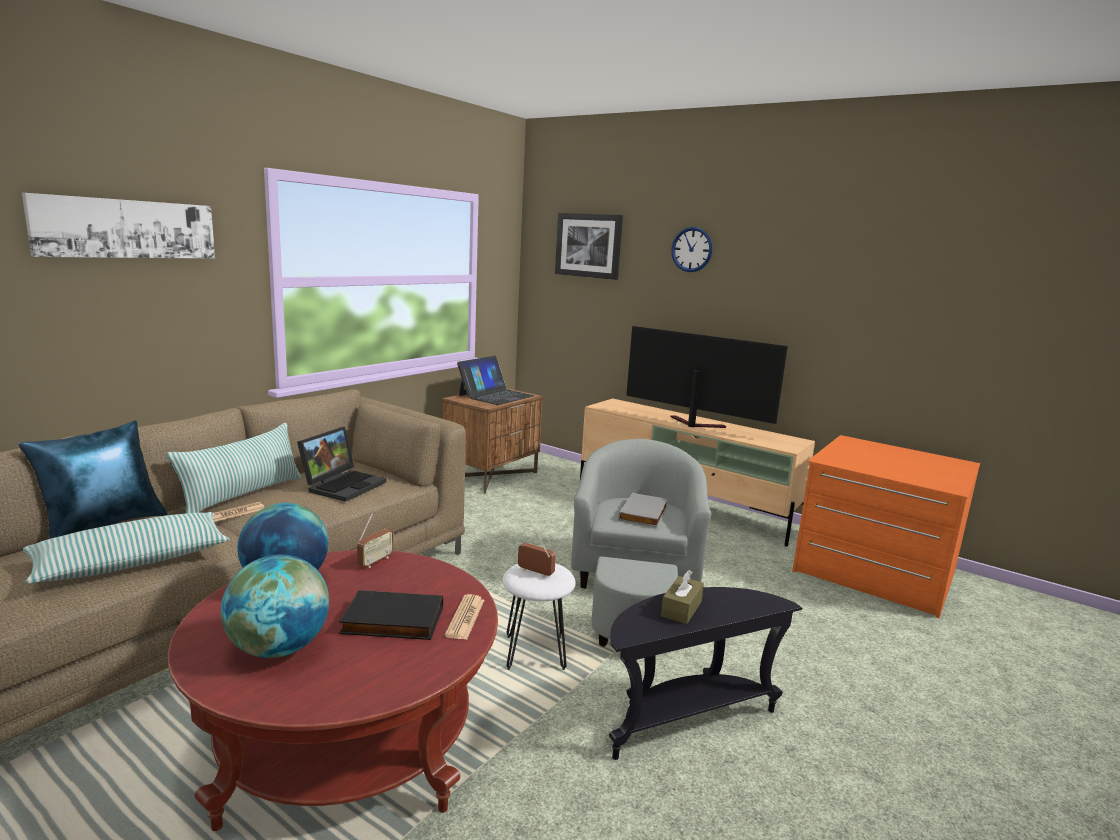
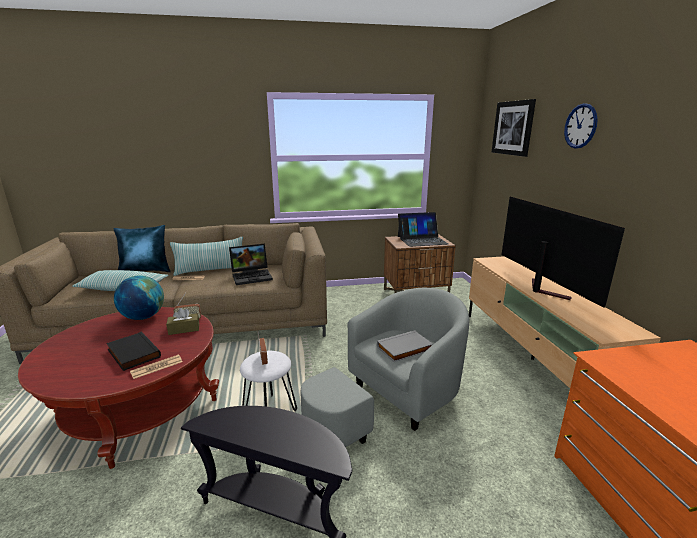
camera: 45 degrees right, 5 degrees up
(126, 228) = (192, 131): picture -> none
(279, 648) = (83, 346): globe -> none
(681, 609) = (264, 425): brown tissue box -> brown tissue box (184, 329)

